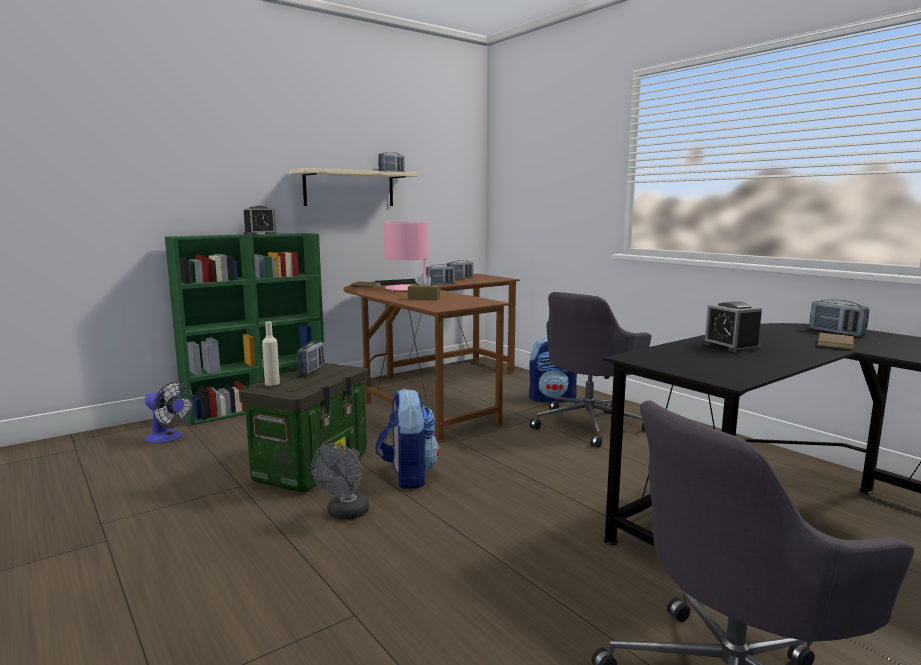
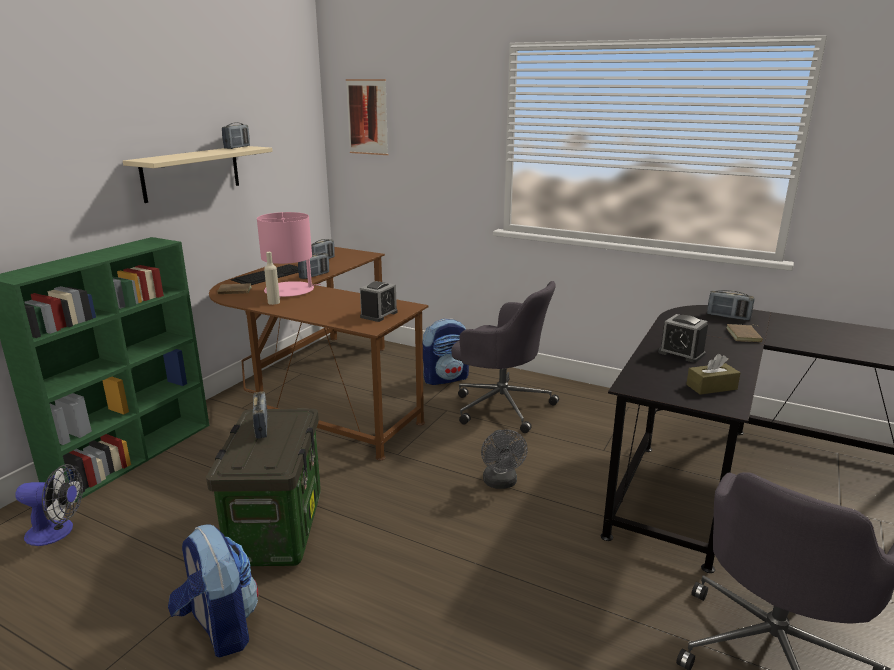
camera: 25 degrees left, 10 degrees up
(260, 234) = (110, 253): alarm clock -> alarm clock (379, 314)
(272, 383) = (240, 460): beige bottle -> beige bottle (274, 302)
(345, 514) = (362, 578): grey fan -> grey fan (501, 483)
(407, 475) = (384, 512): backpack -> backpack (219, 628)
(424, 298) = (332, 309): brown tissue box -> brown tissue box (711, 387)
(517, 156) = (367, 117): none -> picture
(589, 424) = (501, 405): grey office chair -> grey office chair turned 75 degrees counterclockwise

